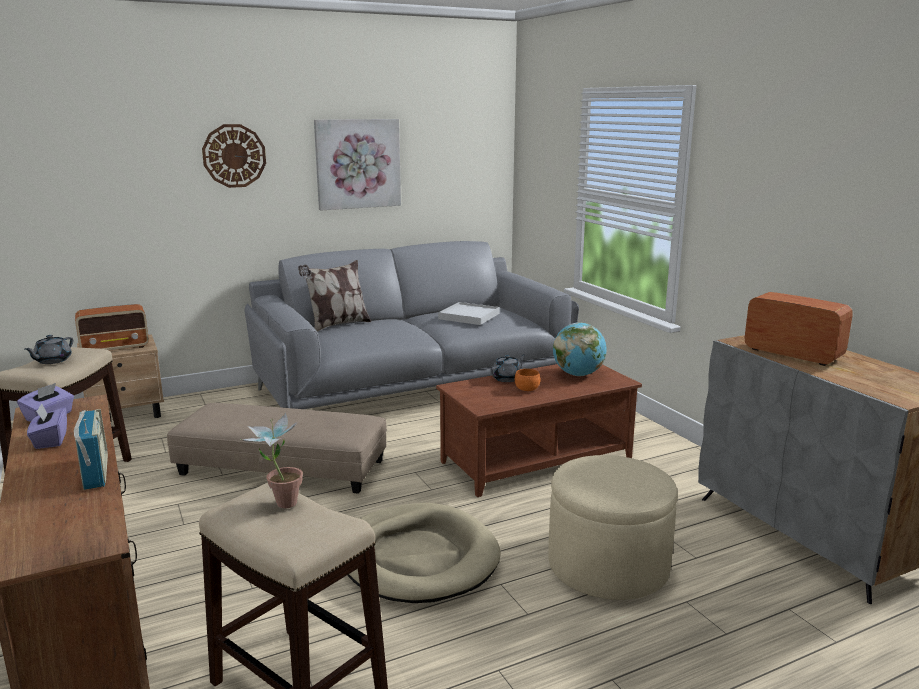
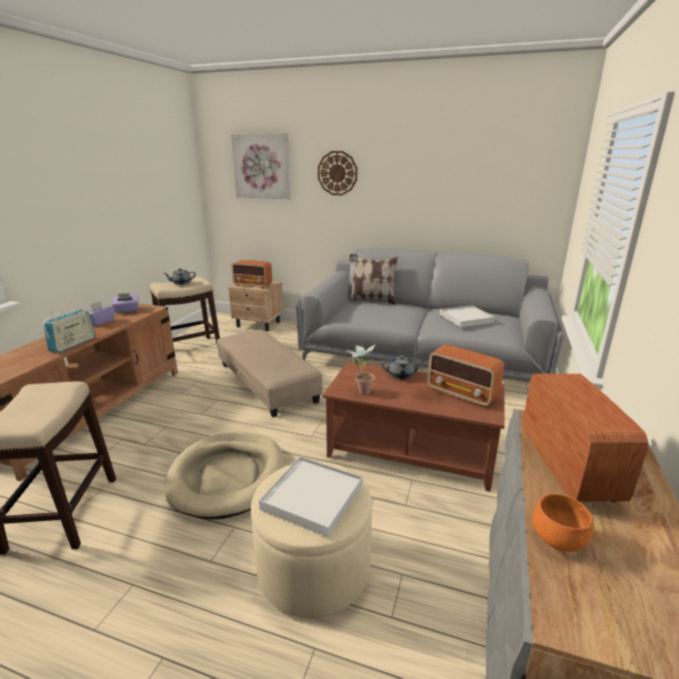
camera: 45 degrees right, 5 degrees up
(279, 502) = (52, 395): potted plant -> potted plant (361, 390)
(357, 164) = (425, 183): picture -> picture (262, 166)
(527, 389) = (396, 389): orange bowl -> orange bowl (558, 539)
(578, 374) = (462, 394): globe -> radio
(618, 478) = (312, 497): none -> white tray

